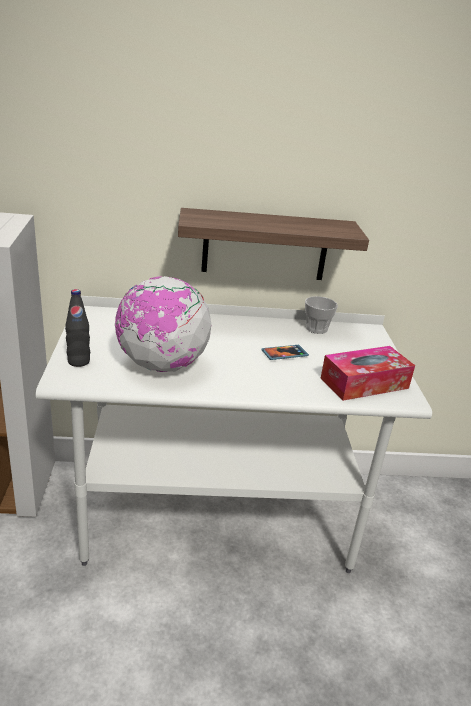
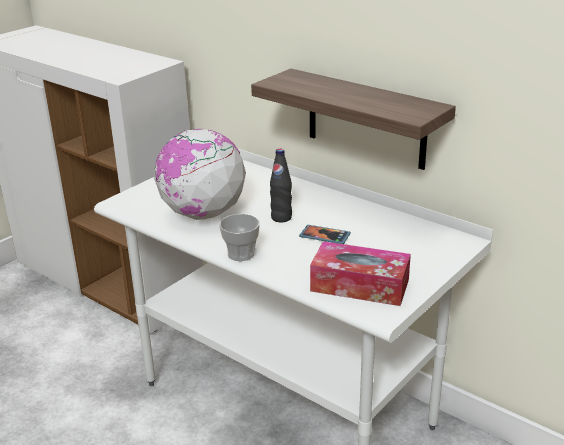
camera: 45 degrees right, 0 degrees up
(78, 361) = (148, 193): black bottle -> black bottle (281, 218)
(316, 328) = (400, 224): cup -> cup (241, 254)

